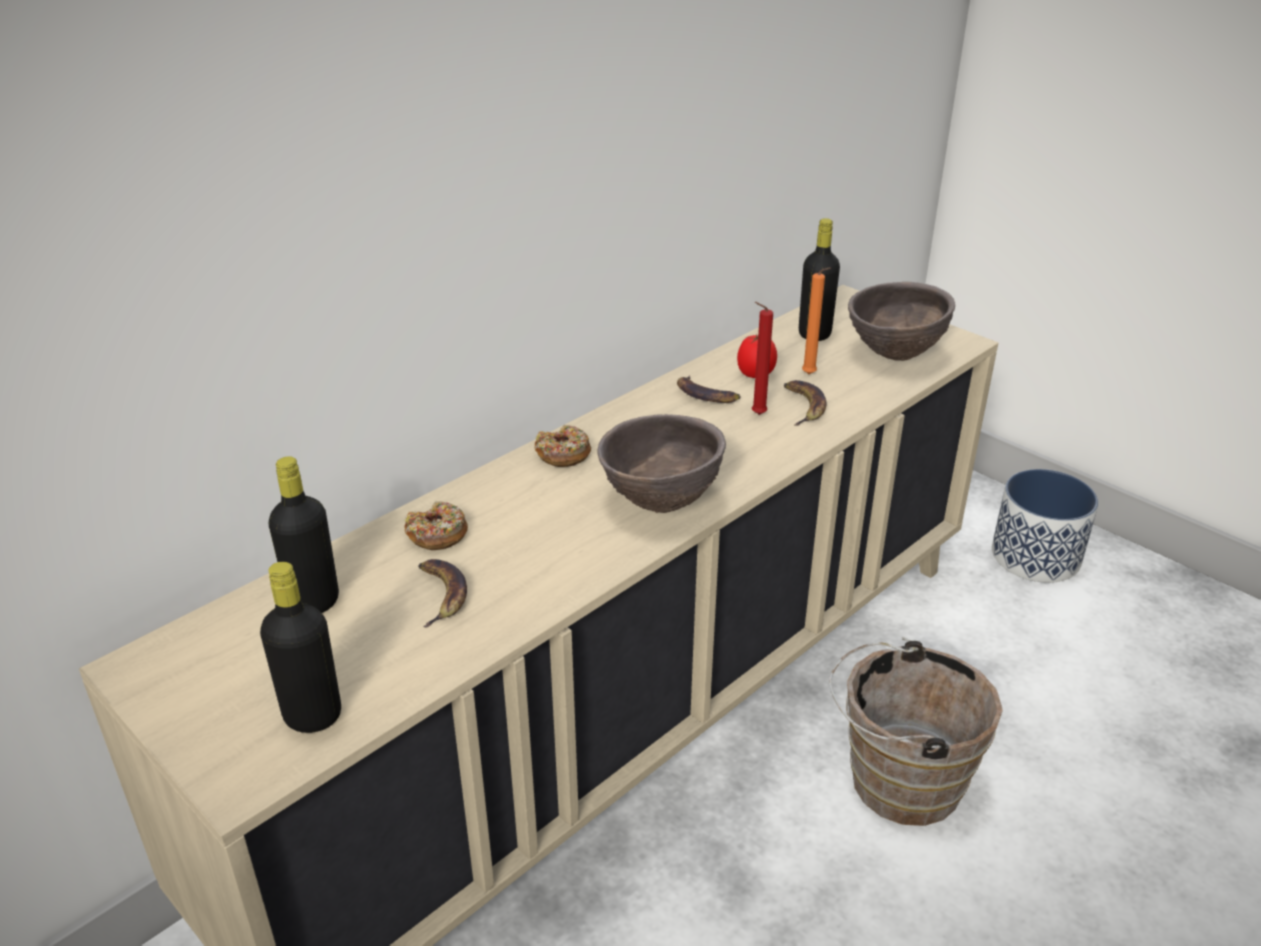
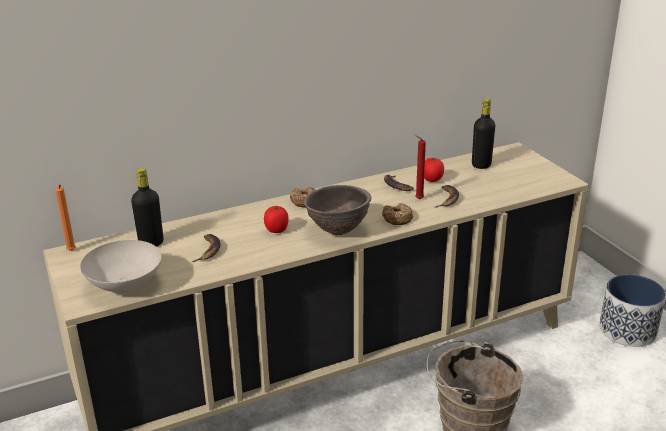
camera: 20 degrees right, 5 degrees down
(313, 716) = (125, 286): black bottle -> white bowl
(437, 535) = (222, 226): donut -> donut (397, 219)
(549, 523) = (277, 230): none -> tomato
(810, 375) = (462, 185): orange candle -> orange candle (71, 251)
(894, 355) = (519, 182): brown bowl -> none

